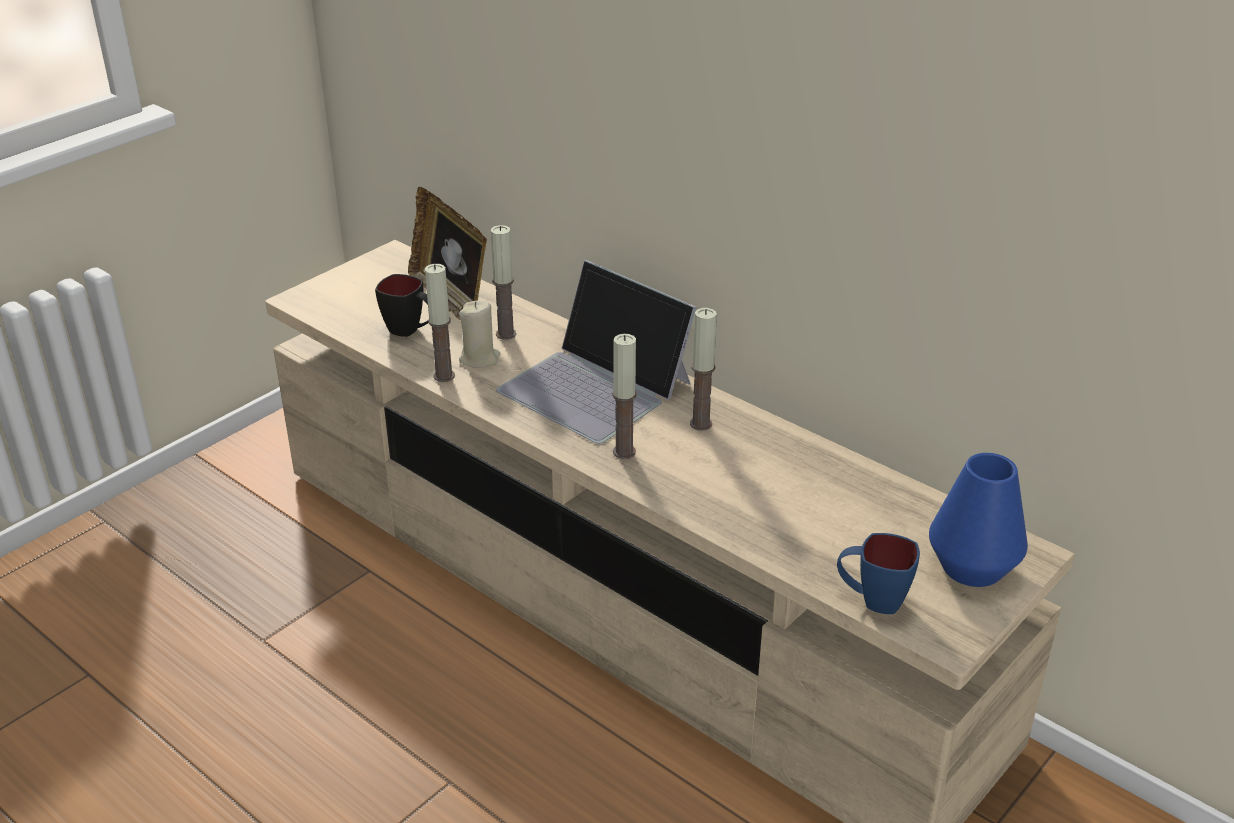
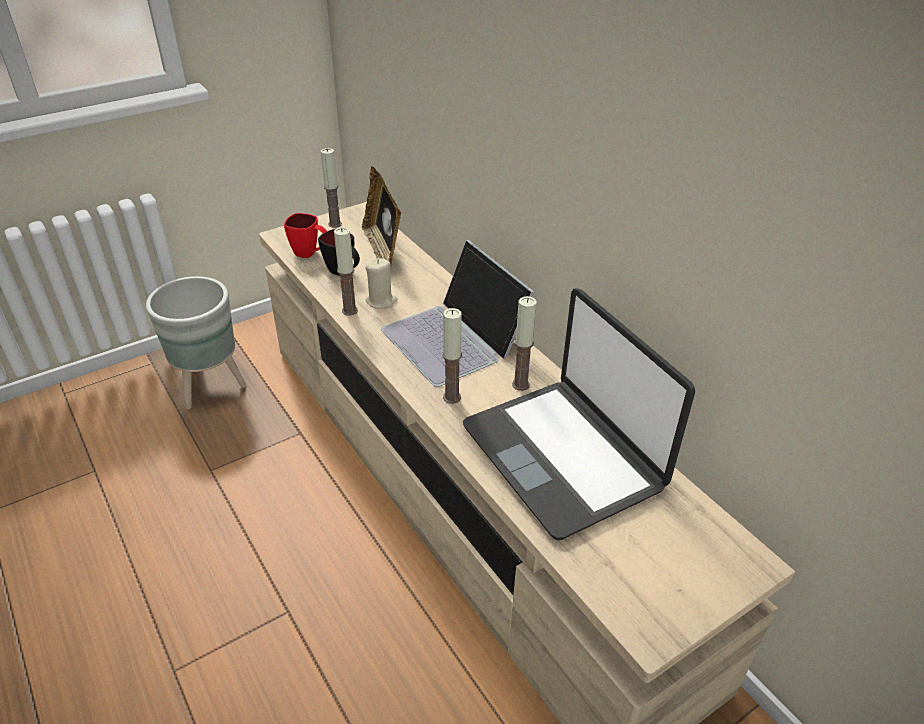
camera: 15 degrees right, 5 degrees up
(209, 538) = (209, 388): none -> grey planter
(353, 316) = (310, 253): none -> red mug
(506, 334) = (408, 285): candle -> candle (335, 224)
(784, 489) = (563, 456): none -> laptop
(872, 600) = (597, 577): blue mug -> none
(972, 567) = (696, 564): blue vase -> none

